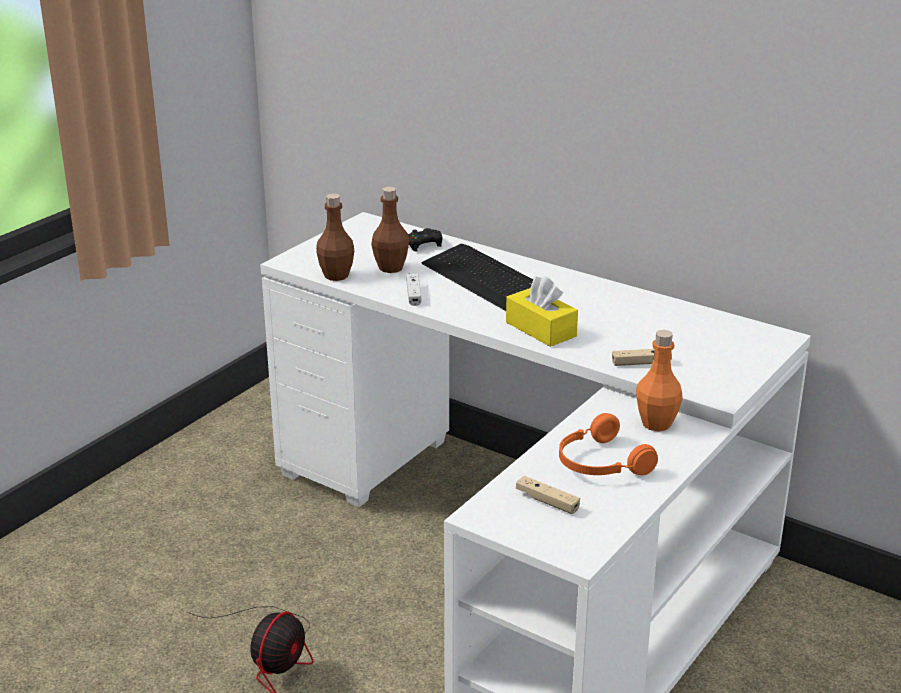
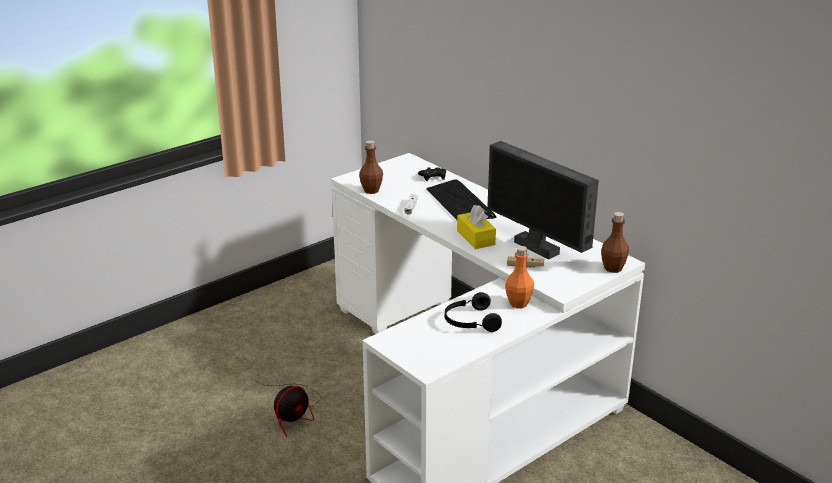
camera: 15 degrees right, 0 degrees up
(391, 268) = (406, 189): brown bottle -> brown bottle (613, 268)
(547, 501) = (426, 338): beige game controller -> none
(600, 463) = (470, 321): orange headphones -> black headphones
(642, 332) = (537, 247): none -> monitor

